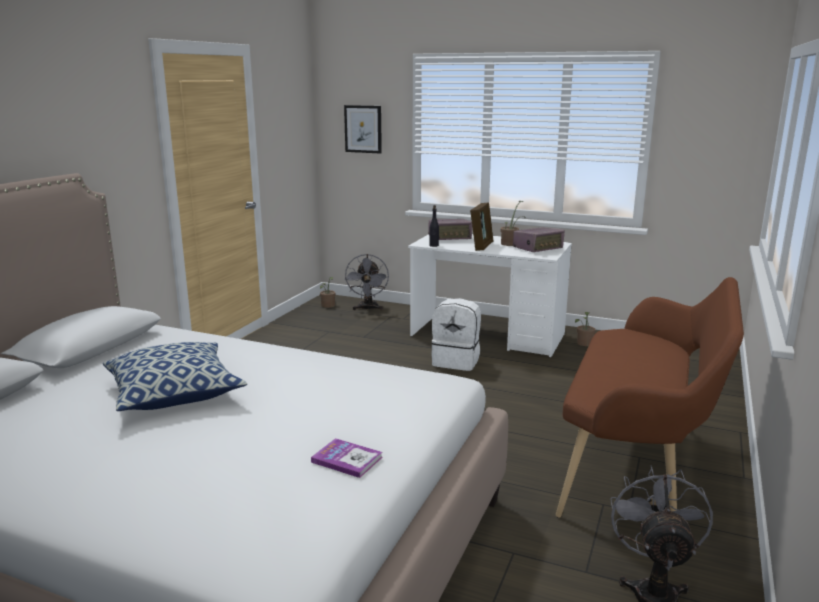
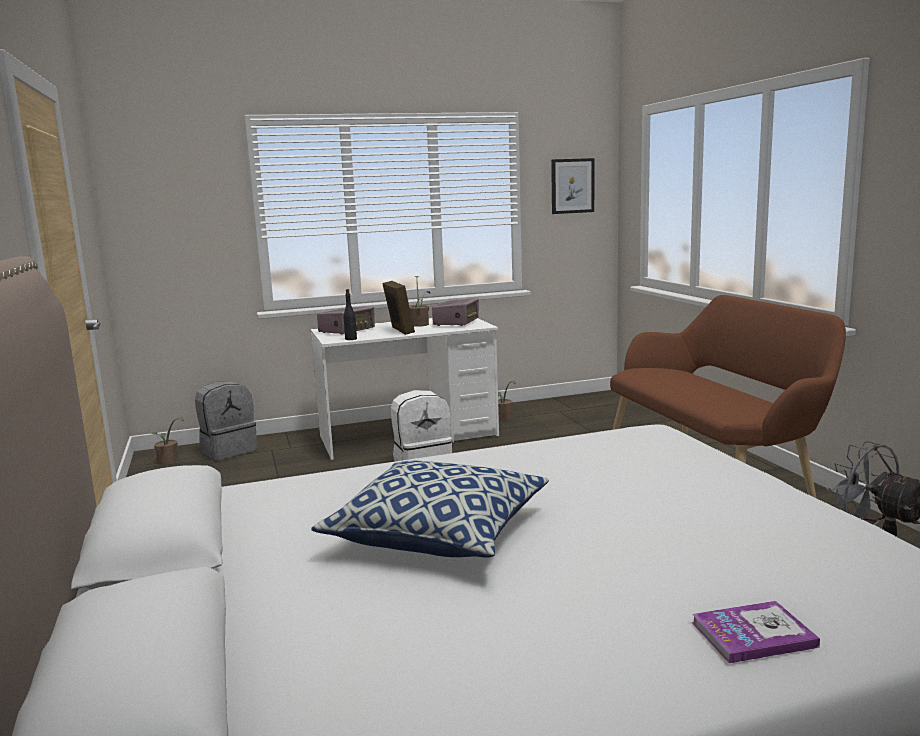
camera: 40 degrees left, 5 degrees down
(347, 459) = (760, 506): book -> book (753, 634)
(363, 129) = (179, 214): picture -> picture (572, 186)
(368, 309) = (228, 450): grey fan -> grey backpack

